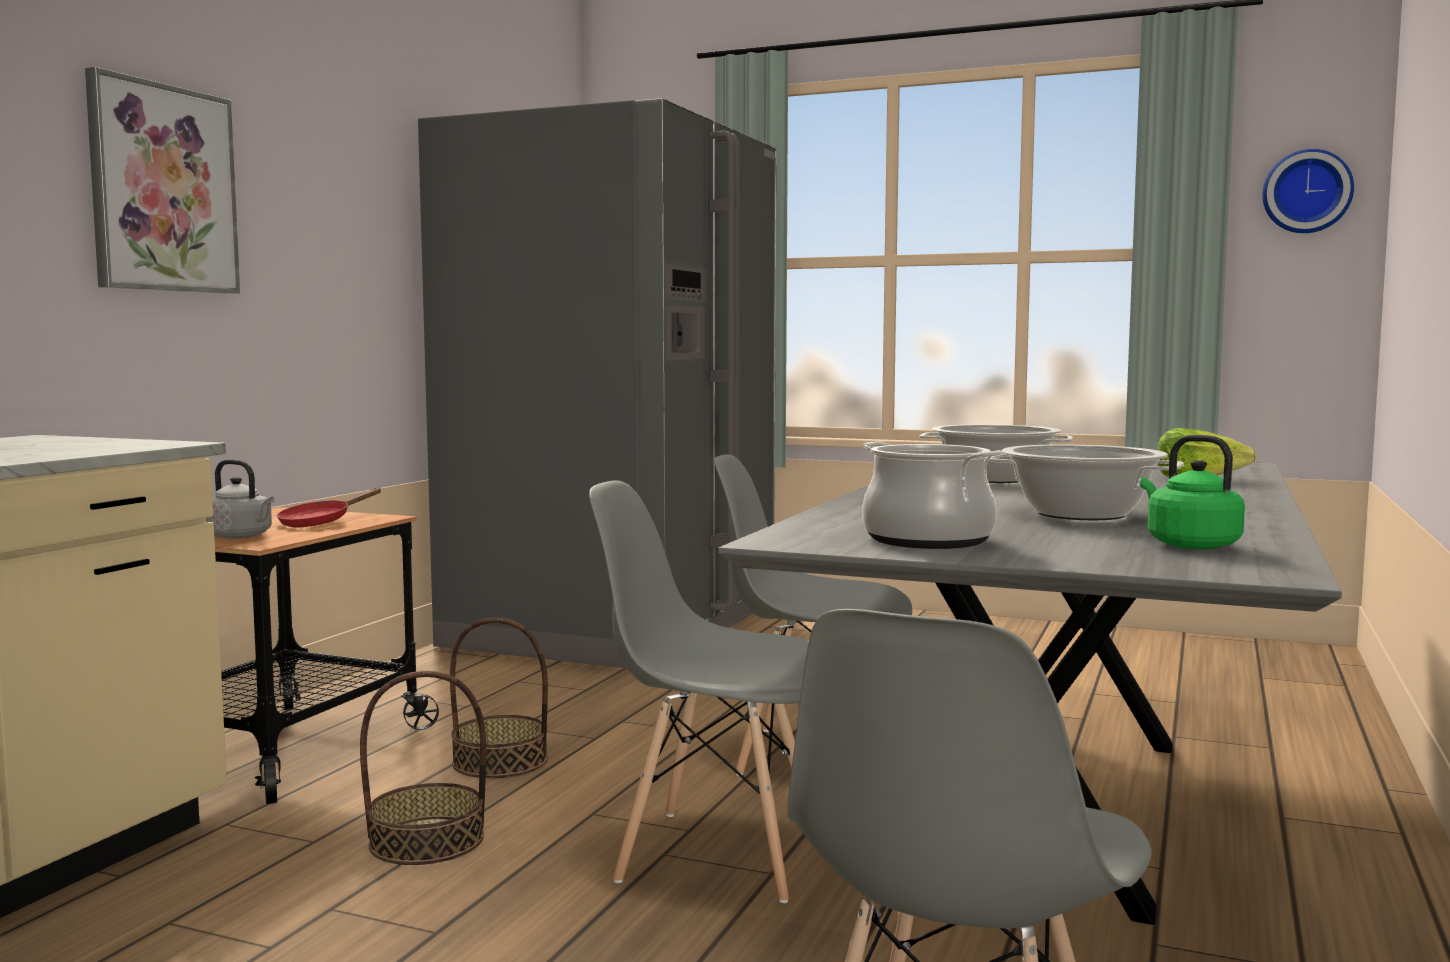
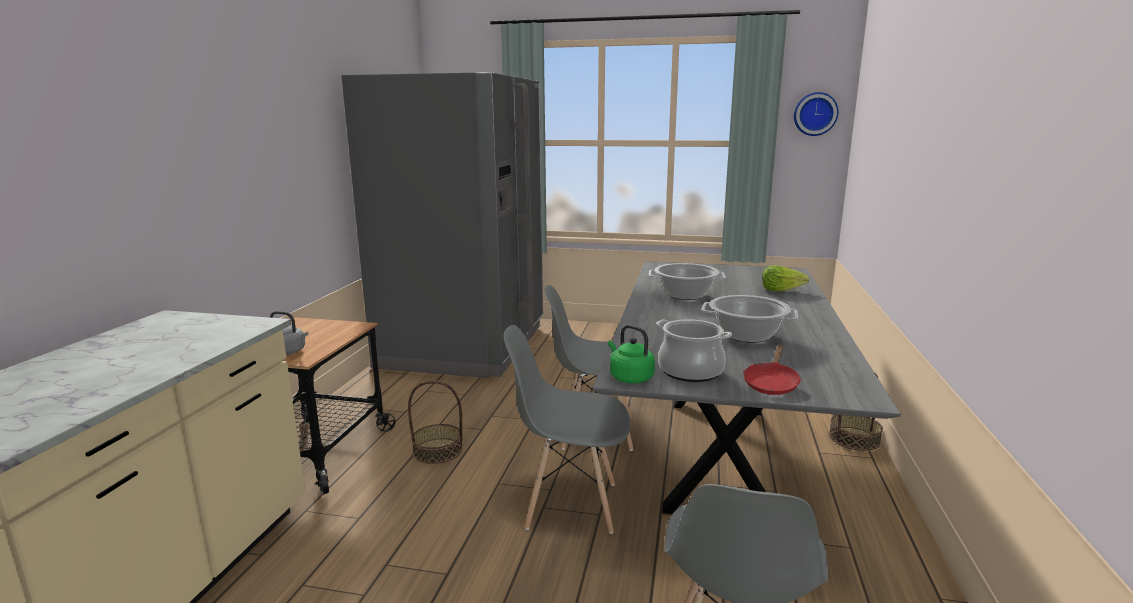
camera: 10 degrees left, 10 degrees up
(162, 189) = (211, 147): picture -> none
(320, 522) = (326, 333): red frying pan -> red frying pan (771, 383)
(427, 841) = (419, 511): basket -> basket (854, 438)
(1188, 545) = (812, 368): green kettle -> green kettle (629, 377)

